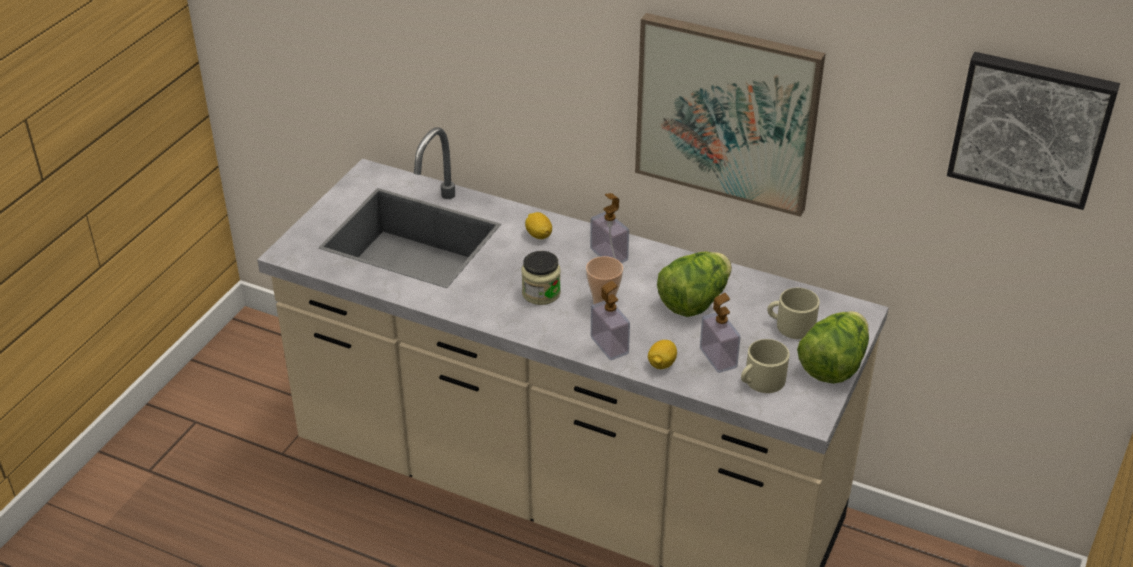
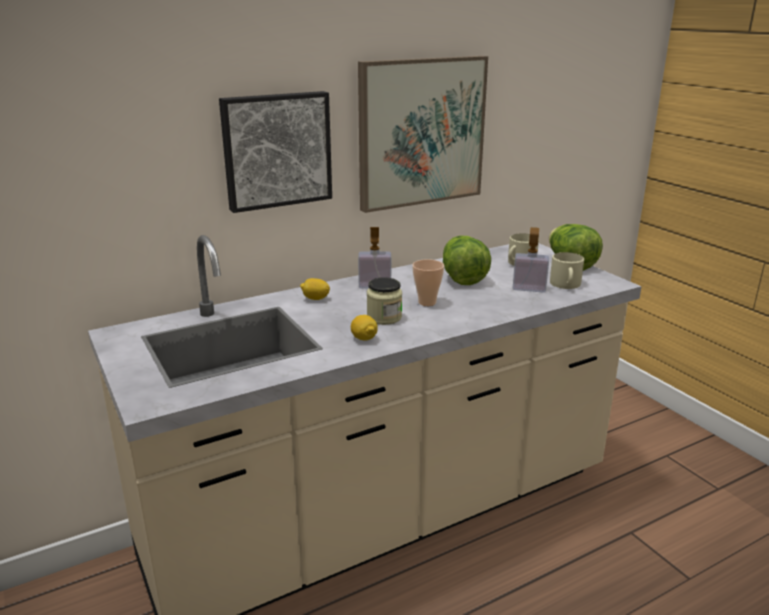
camera: 55 degrees left, 15 degrees down
(609, 345) = (476, 314): soap dispenser -> none
(662, 364) = (516, 305): lemon -> lemon (364, 338)
(1031, 127) = (589, 71): picture -> picture (276, 150)

